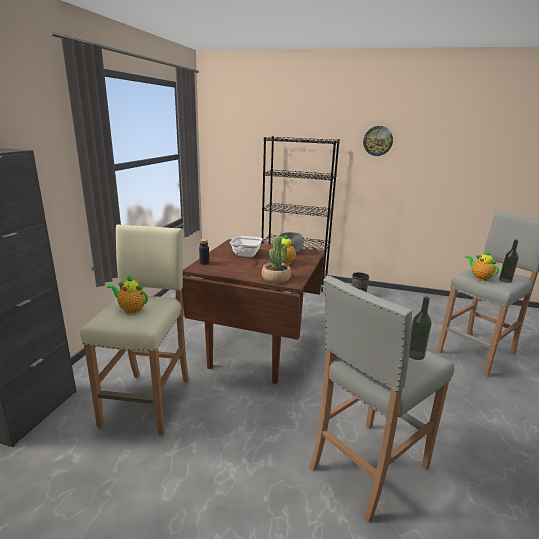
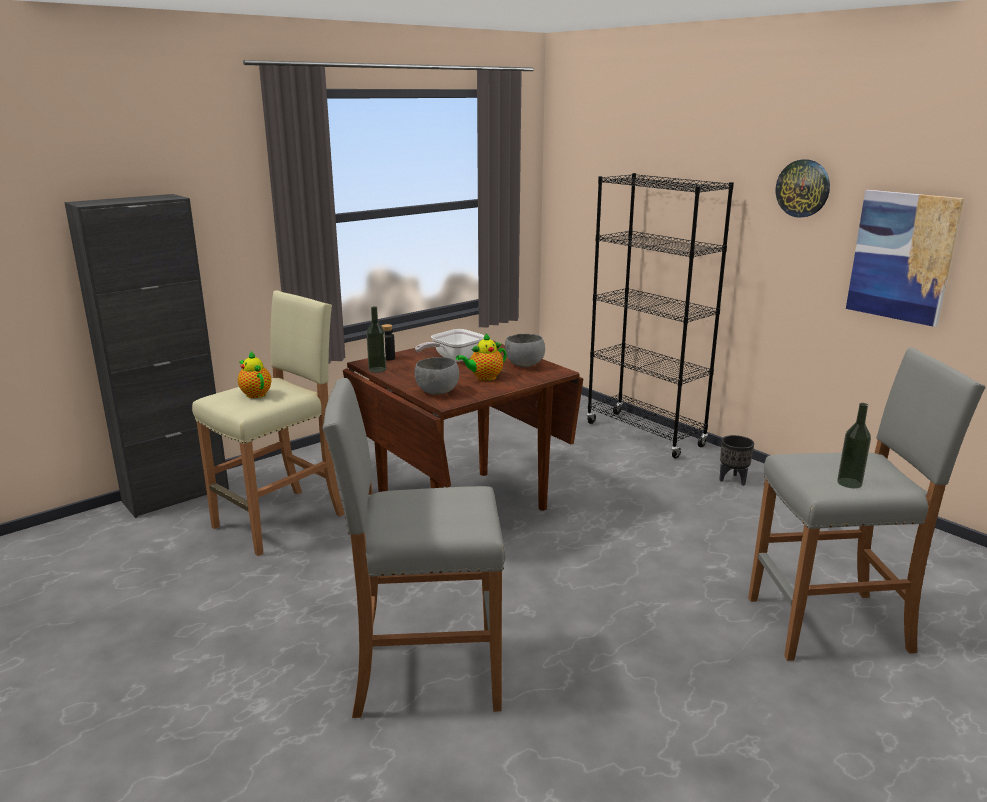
camera: 35 degrees right, 0 degrees up
(276, 278) = (437, 392): potted plant -> grey bowl
(415, 355) = (462, 519): bottle -> bottle (377, 369)
(431, 172) = (902, 257): none -> picture
(479, 277) = (806, 467): teapot -> none

